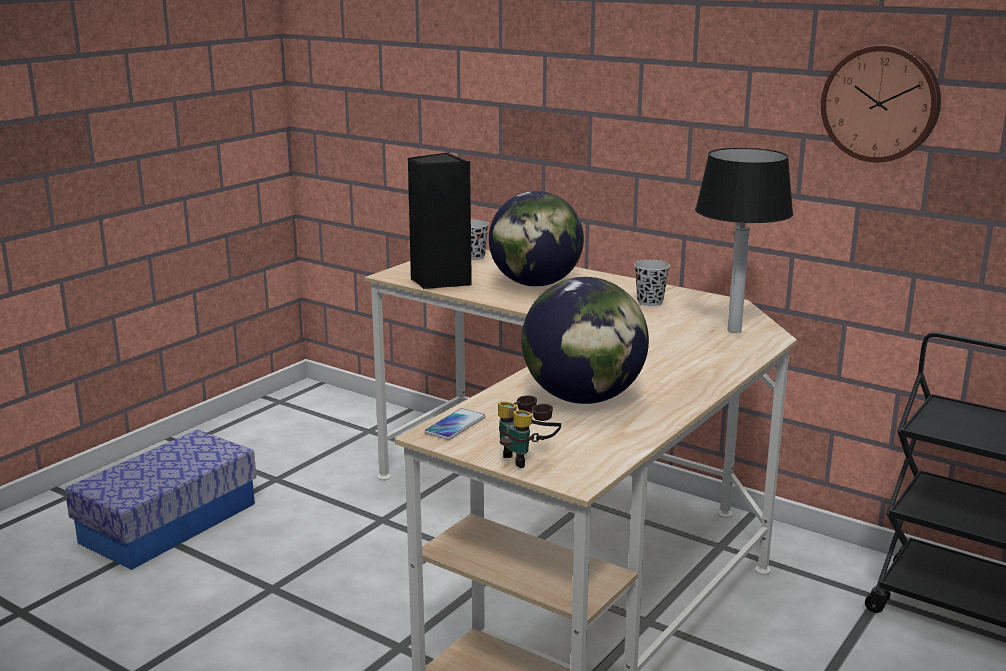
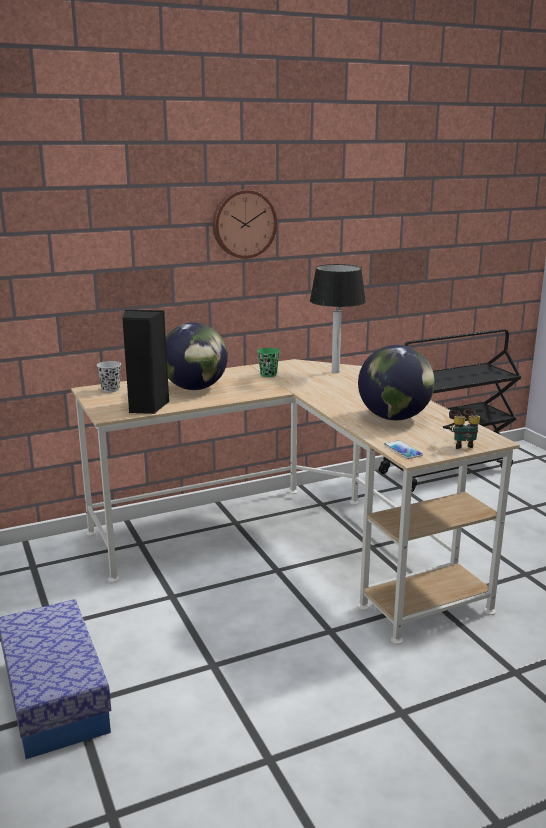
camera: 60 degrees left, 0 degrees up
(650, 302) = (268, 374): black cup -> green cup
(881, 103) = (349, 231): wall clock -> wall clock (243, 223)

